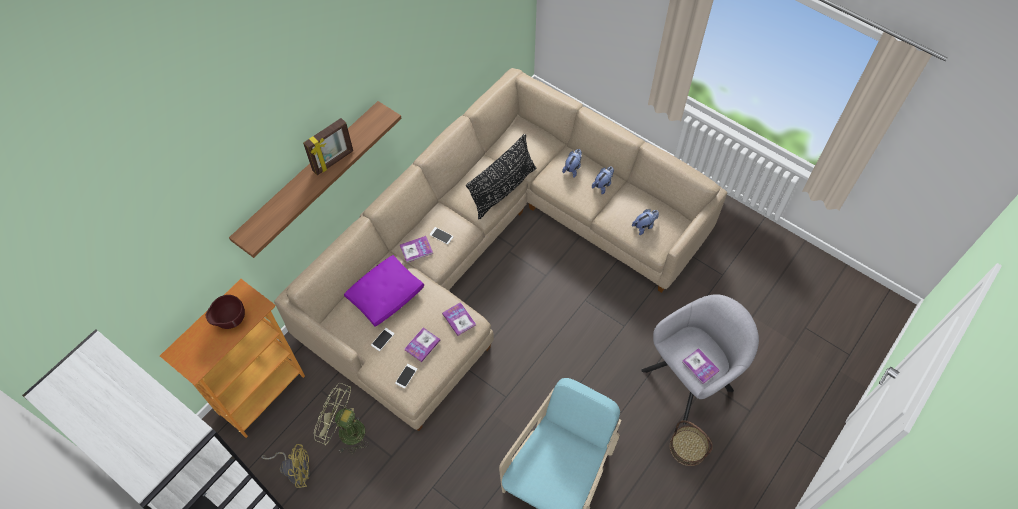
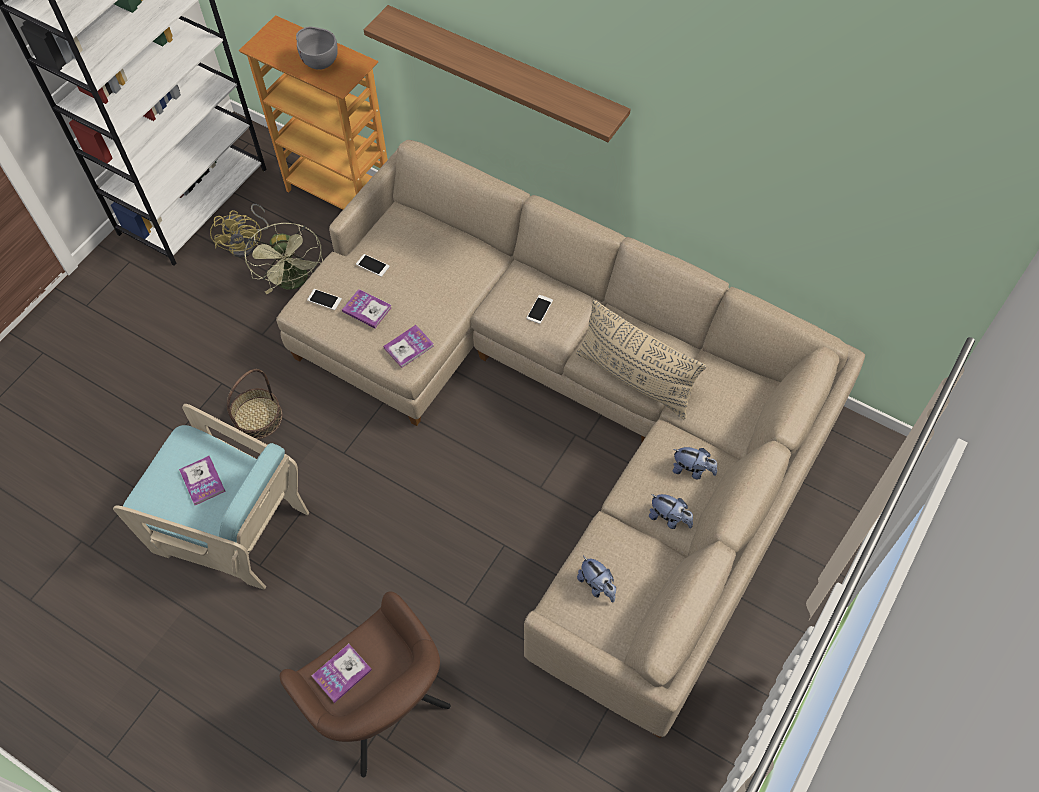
camera: 85 degrees right, 0 degrees up
(230, 321) = (319, 63): brown bowl -> grey bowl
(333, 161) = (514, 79): picture frame -> none
(345, 431) = (294, 282): green fan -> green fan turned 150 degrees clockwise
(386, 294) = (439, 259): purple pillow -> none
(416, 249) = (513, 283): book -> book (202, 481)
(503, 190) = (635, 379): black pillow -> beige pillow
(688, 447) = (269, 704): basket -> basket (257, 417)
(691, 378) = (382, 709): grey armchair -> brown armchair

